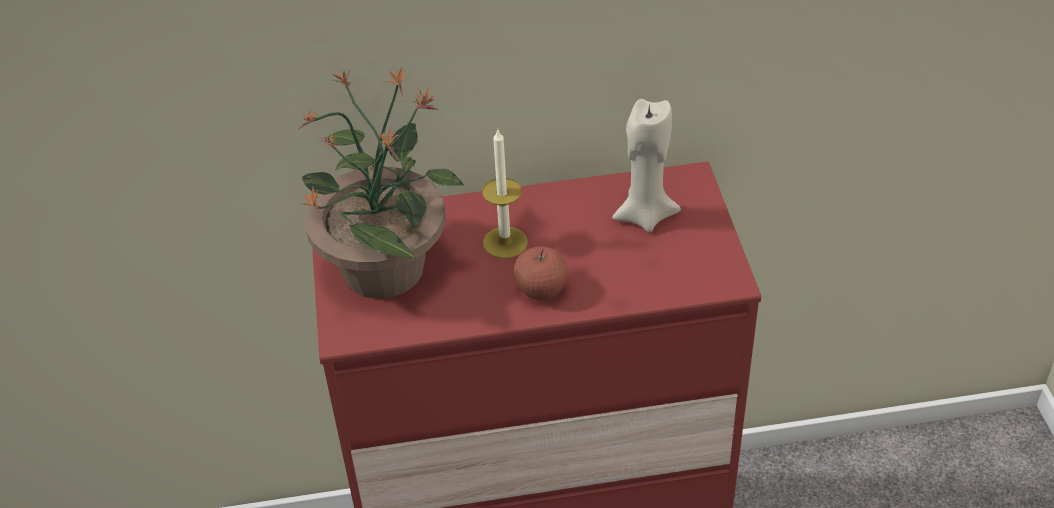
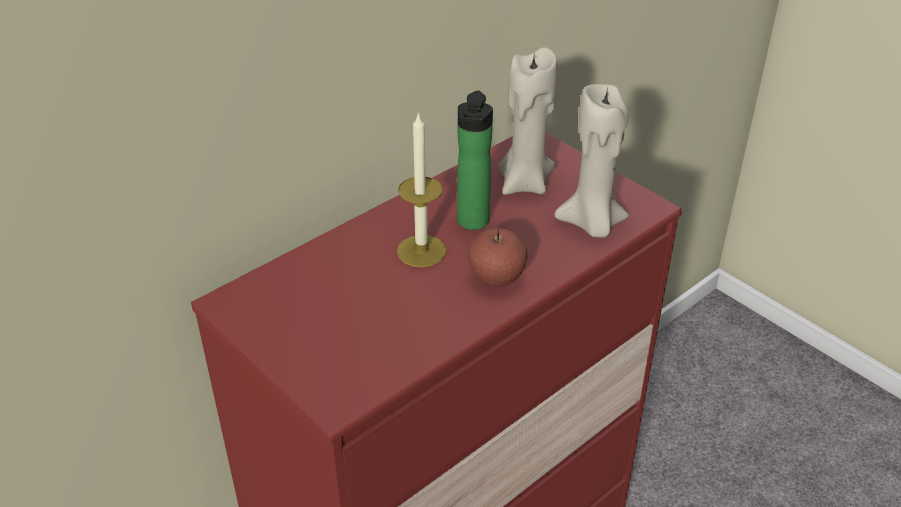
camera: 35 degrees left, 5 degrees down
(385, 267) = (321, 319): potted plant -> none
(566, 235) = (472, 224): none -> bottle
(664, 277) = (592, 224): none -> beige candle

